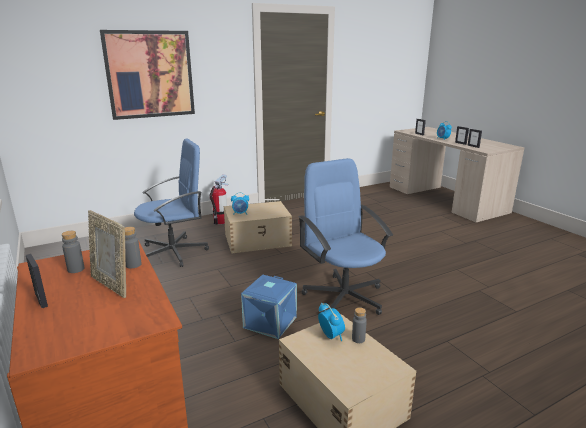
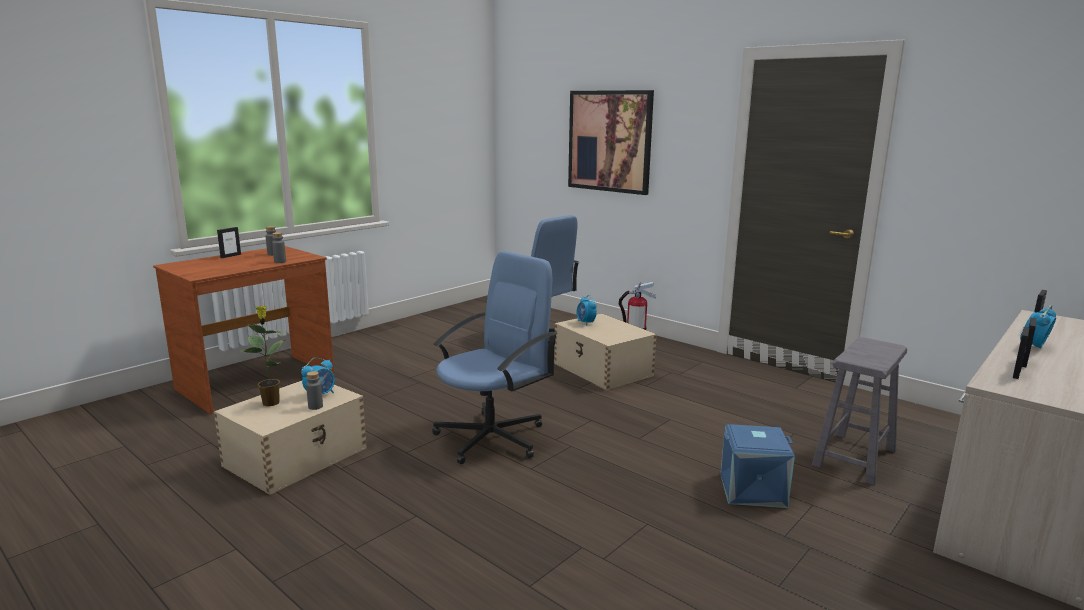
camera: 70 degrees right, 5 degrees down
(112, 285) = (248, 263): picture frame -> none
(270, 323) = (416, 406): blue storage box -> blue storage box (752, 491)
(338, 366) = (271, 402): none -> potted plant
(400, 212) = (854, 457): none -> grey stool

